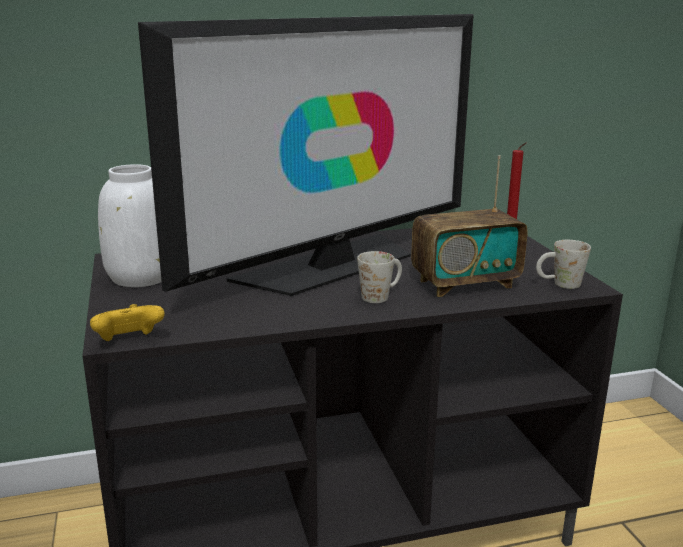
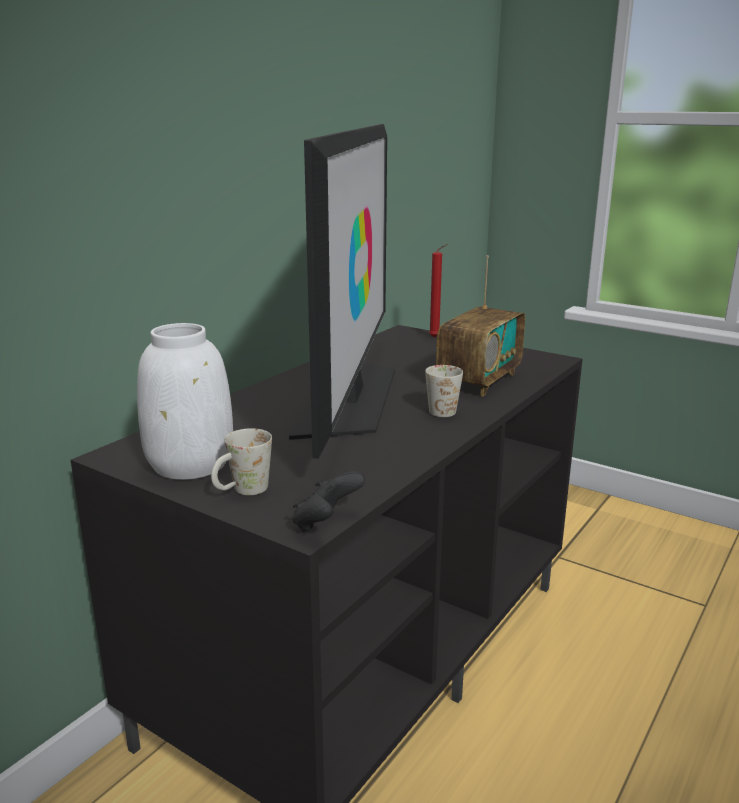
camera: 40 degrees left, 0 degrees up
(129, 341) = (326, 524): yellow game controller -> black game controller
(559, 284) = (536, 363): white mug -> white mug (242, 492)

